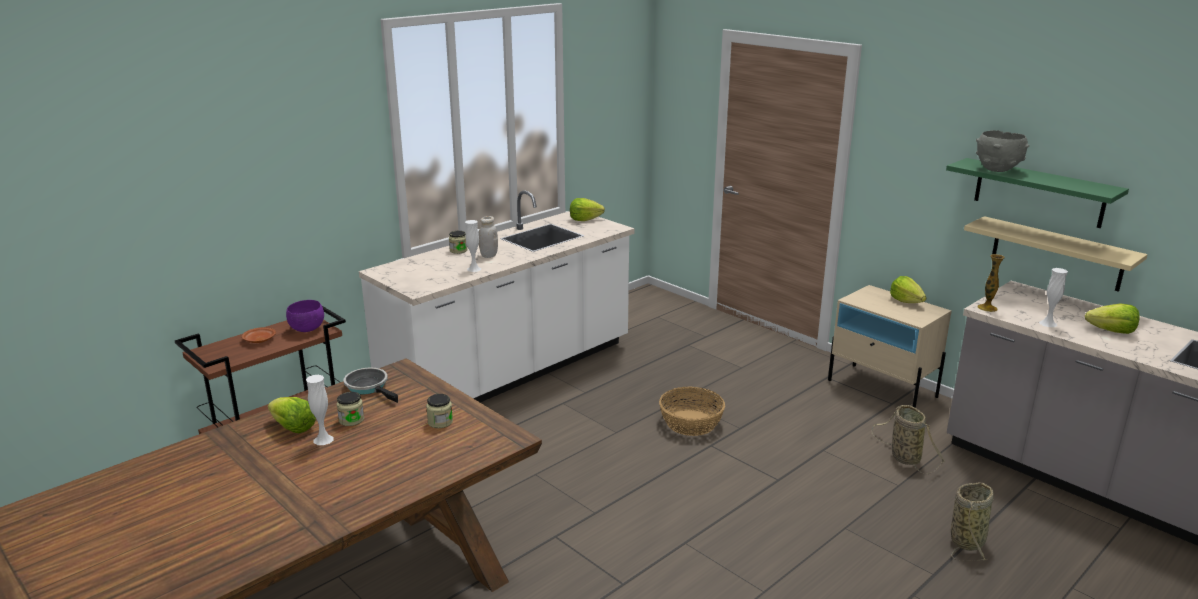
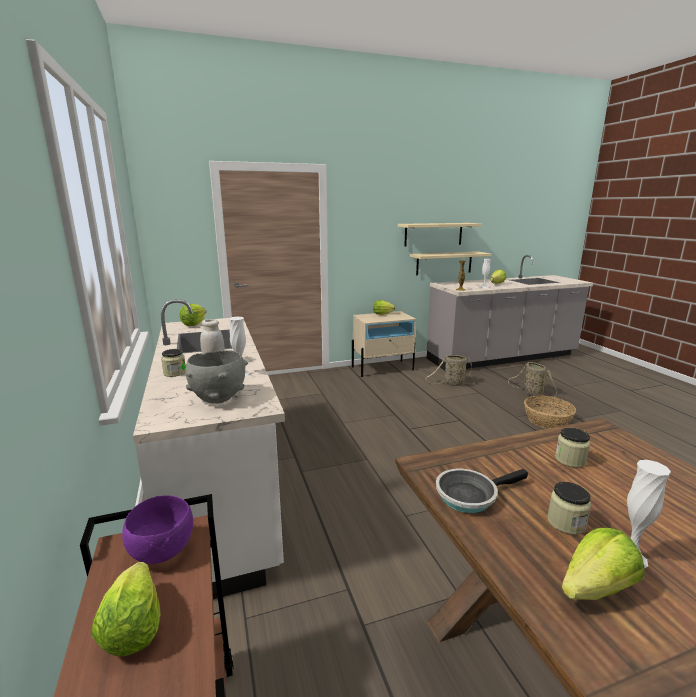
camera: 65 degrees left, 5 degrees down
(259, 340) = (134, 627): brown plate -> lettuce
(691, 422) = (376, 427): basket -> basket (546, 420)
(997, 169) = (424, 223): grey bowl -> grey bowl (218, 398)
(1039, 193) = (433, 234): green shelf -> beige shelf

